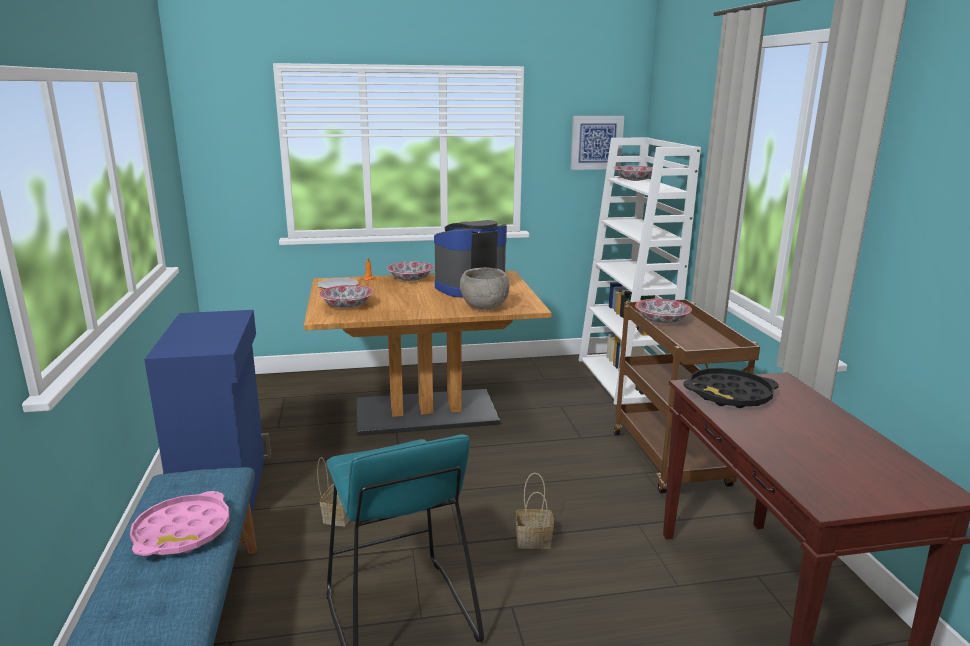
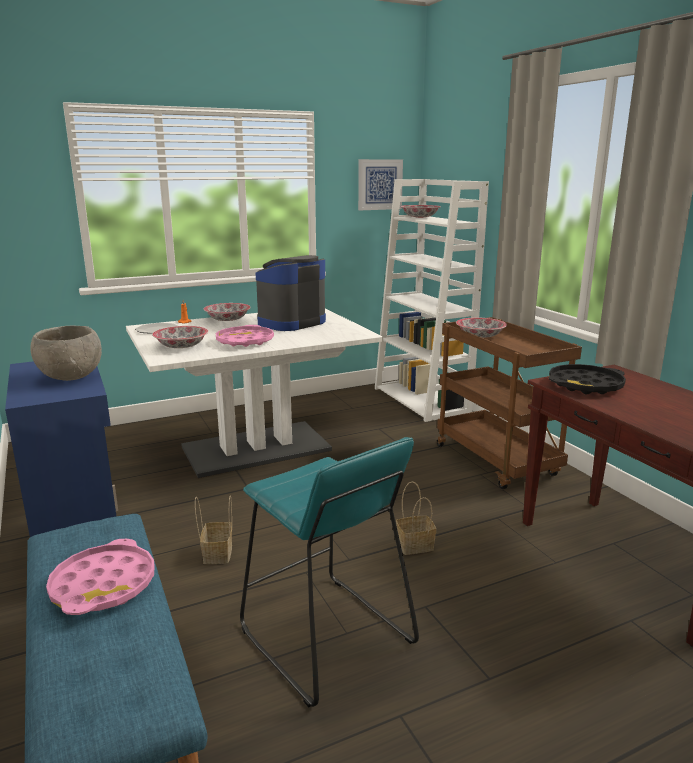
camera: 15 degrees left, 0 degrees up
(409, 305) = (245, 341): none -> pink tray
(426, 412) = (256, 449): brown dining table -> white dining table
(483, 307) = (318, 337): grey bowl -> grey bowl (70, 377)

